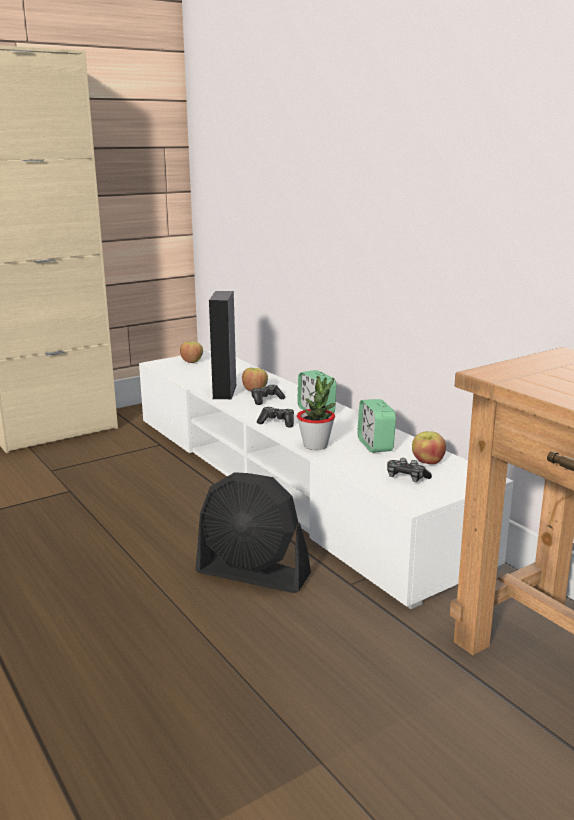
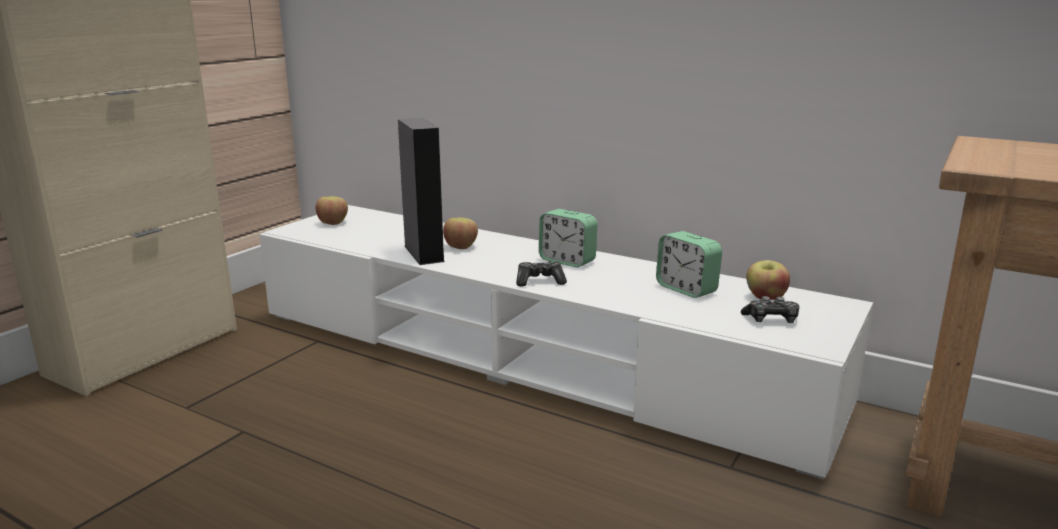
camera: 25 degrees left, 0 degrees up
(253, 574) = (609, 485): black fan -> none
(266, 400) = (489, 256): game controller -> none
(315, 445) = (622, 301): potted plant -> none

